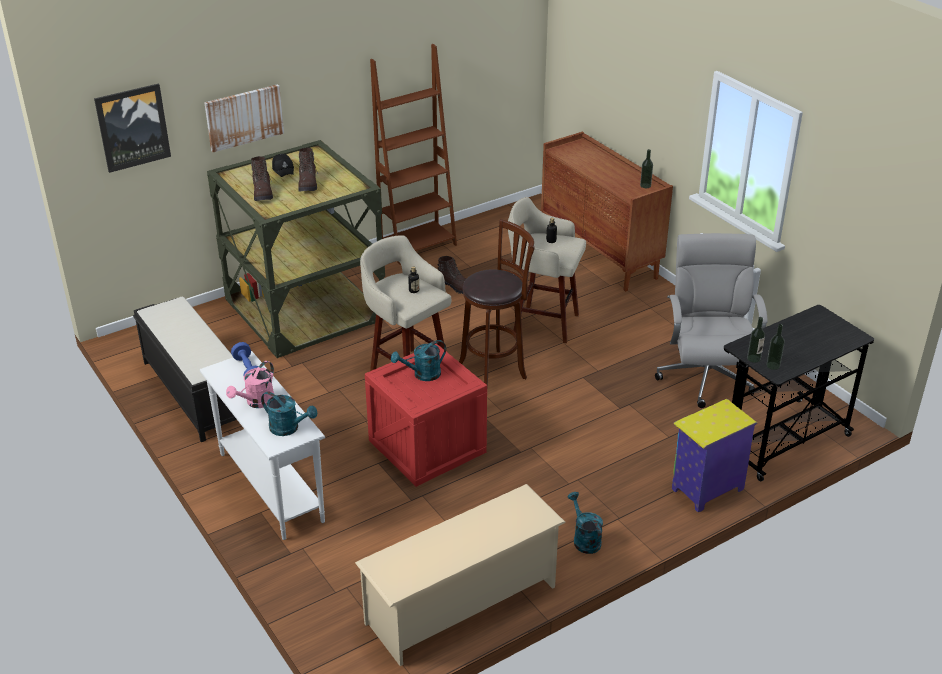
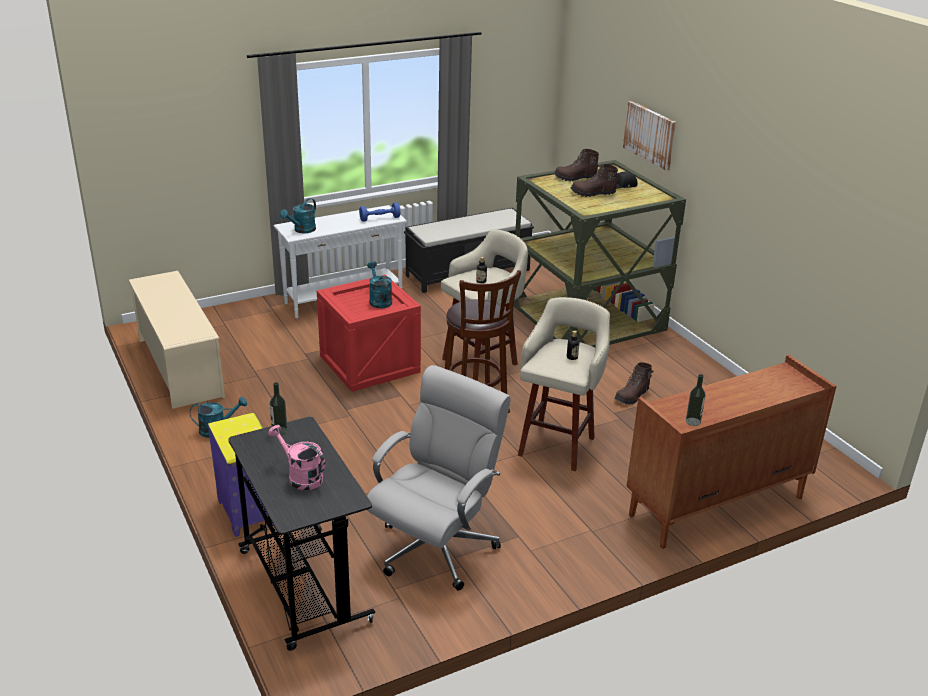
camera: 95 degrees right, 5 degrees down
(132, 127) = (592, 89): picture -> none
(256, 402) = (338, 221): pink watering can -> pink watering can (300, 476)
(418, 246) = (714, 379): brown bookcase -> none
(705, 378) = (436, 549): grey office chair -> grey office chair turned 60 degrees counterclockwise
(773, 365) = (261, 441): bottle -> none

